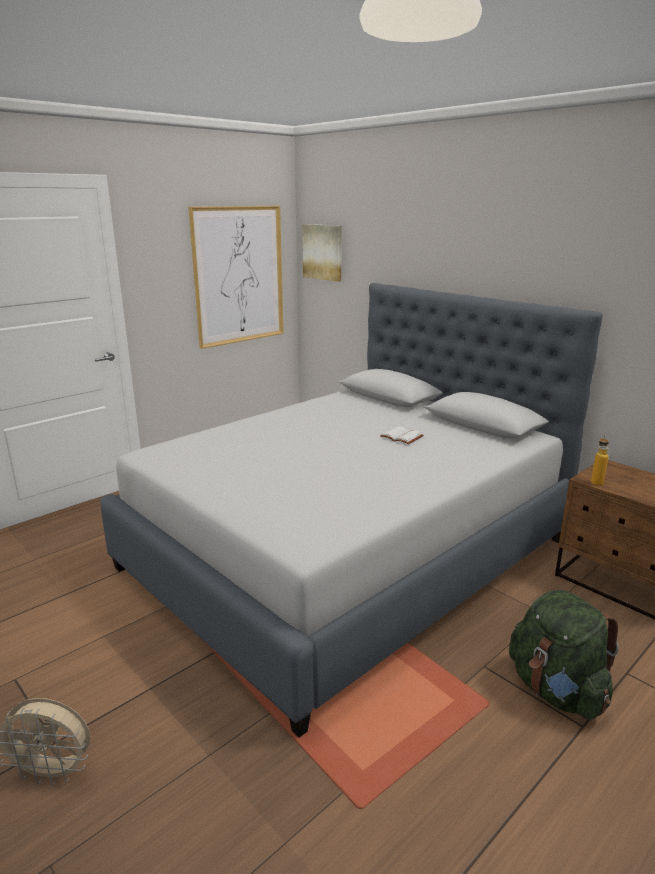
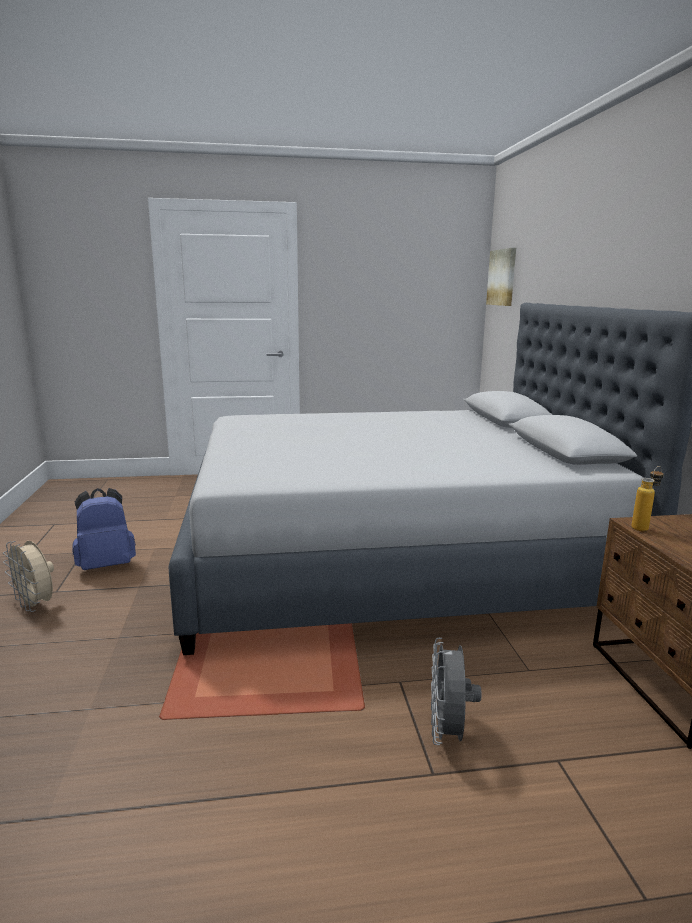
camera: 35 degrees right, 5 degrees down
(72, 681) = (106, 565): none -> blue backpack
(239, 275) = (416, 298): picture -> none
(400, 437) = (452, 443): white book -> none
(556, 690) = (447, 733): green backpack -> grey fan

